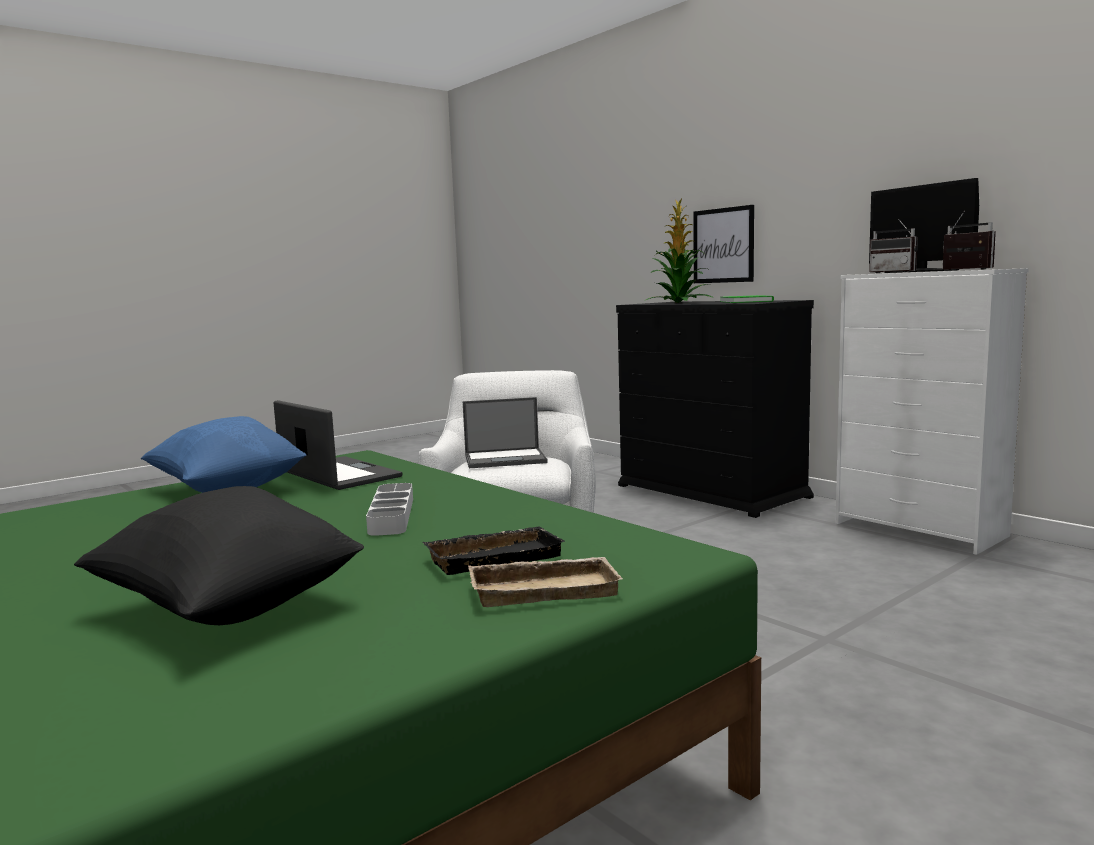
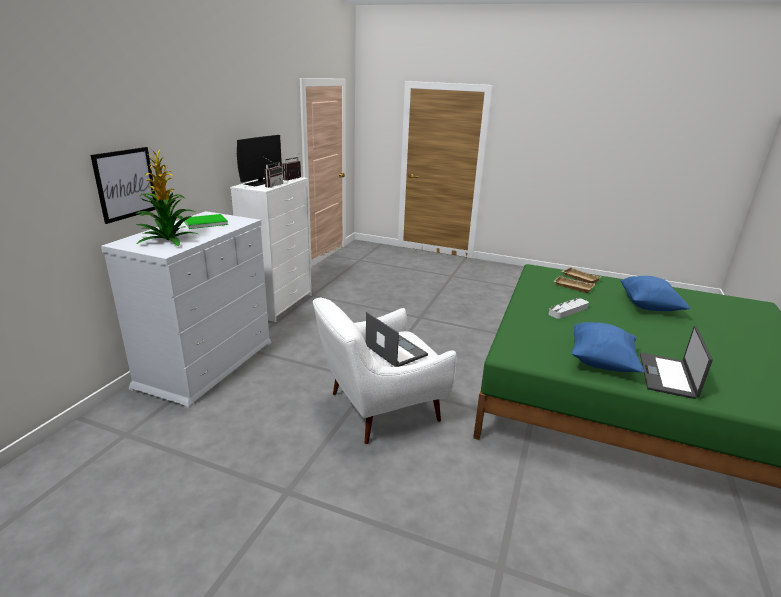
camera: 120 degrees left, 15 degrees up
(228, 607) = (648, 306): black pillow -> blue pillow
(338, 475) = (543, 344): laptop -> laptop (668, 376)
(494, 557) = (572, 287): black tray -> beige tray
(712, 491) = (207, 364): black dresser -> white dresser

